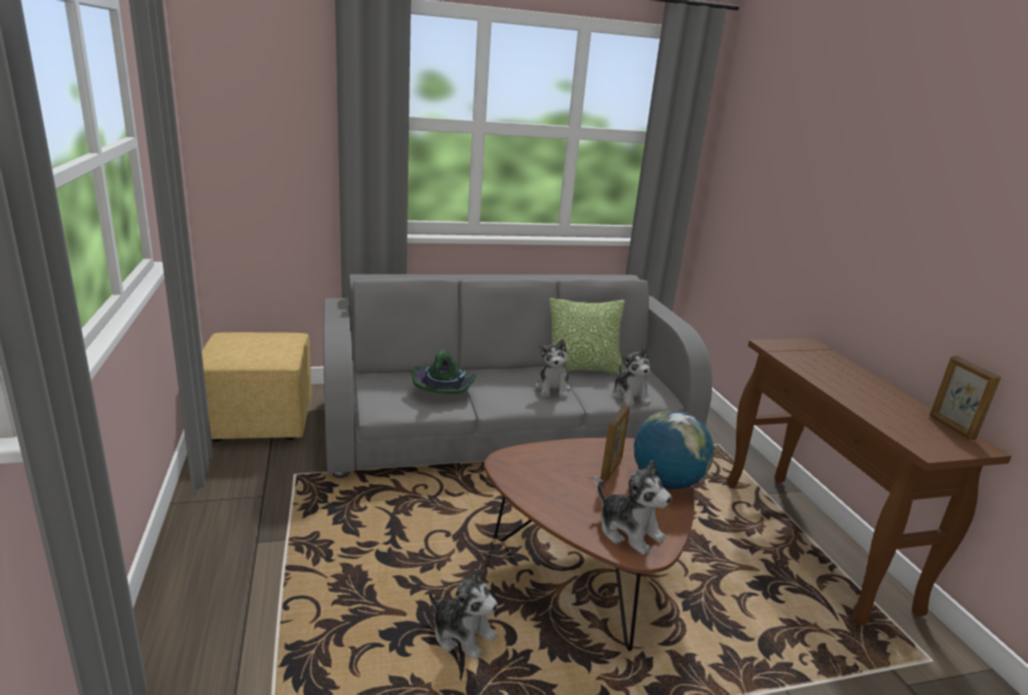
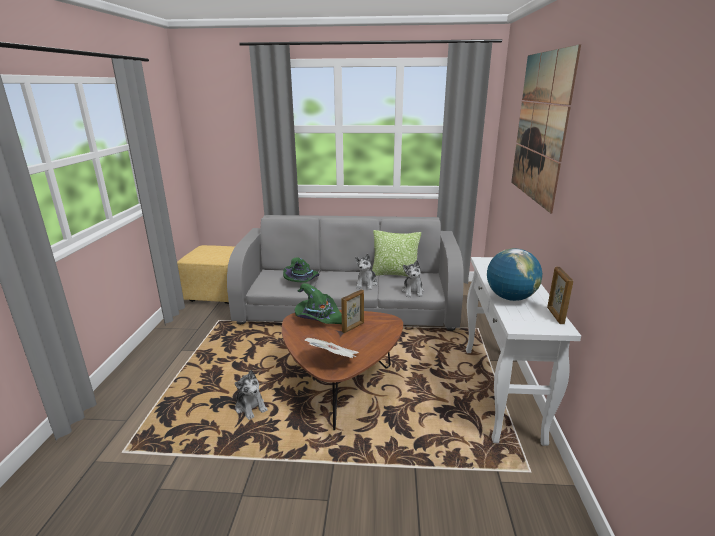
camera: 20 degrees right, 0 degrees up
(544, 457) = (319, 318): none -> green hat
(629, 532) = (334, 360): plush toy -> newspaper
(666, 482) = (380, 338): globe -> globe (510, 298)
(815, 543) = (501, 392): brown console table -> white console table
(857, 146) = (540, 127): none -> picture

